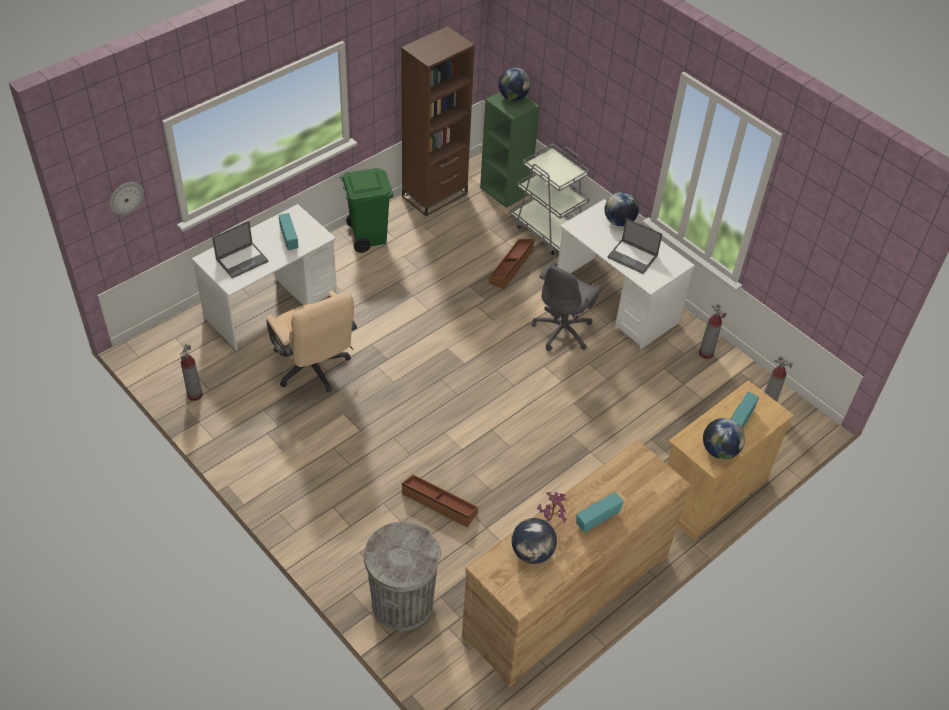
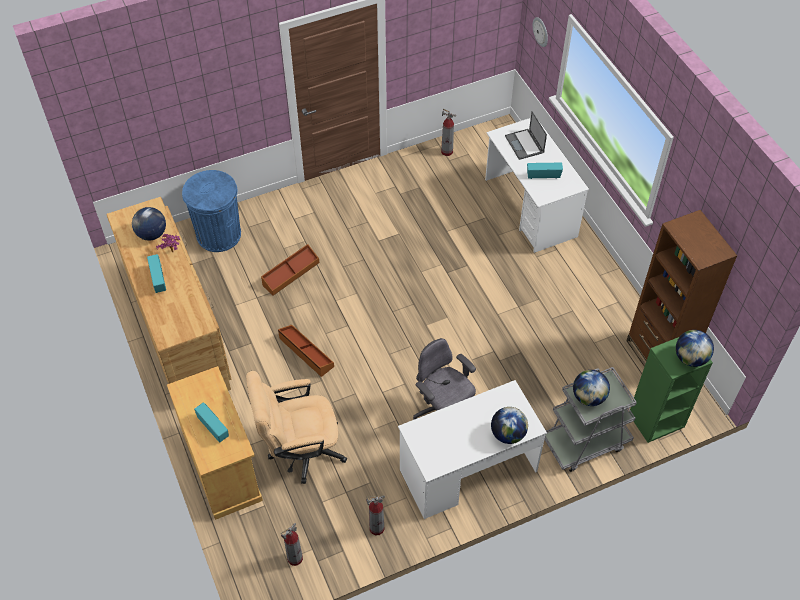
camera: 110 degrees right, 5 degrees up
(314, 370) = (450, 223): beige office chair -> beige office chair (300, 450)
(367, 236) = (604, 289): green trash can -> none
(402, 603) = (219, 234): grey trash can -> blue trash can
(511, 267) = (538, 394): brown storage box -> brown storage box (305, 353)
(633, 256) = (453, 428): laptop -> none
(719, 450) = (190, 399): globe -> globe (588, 397)

